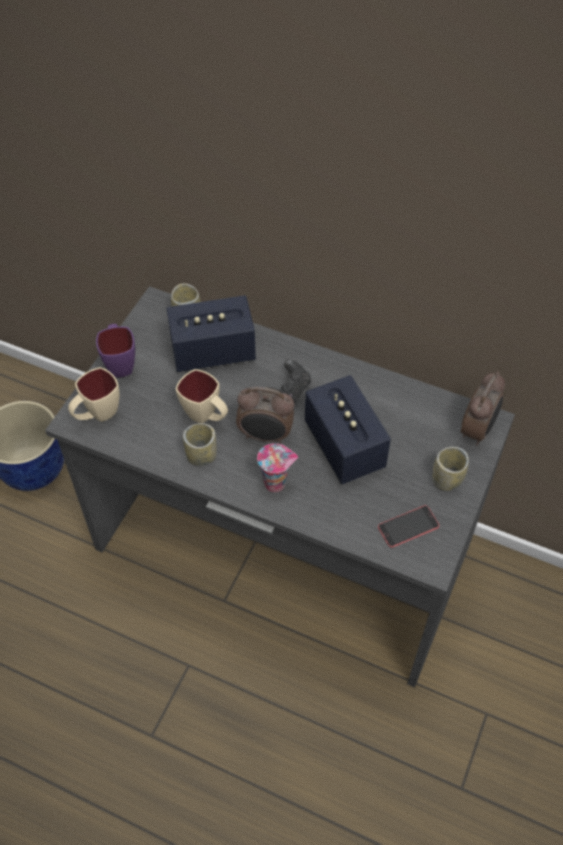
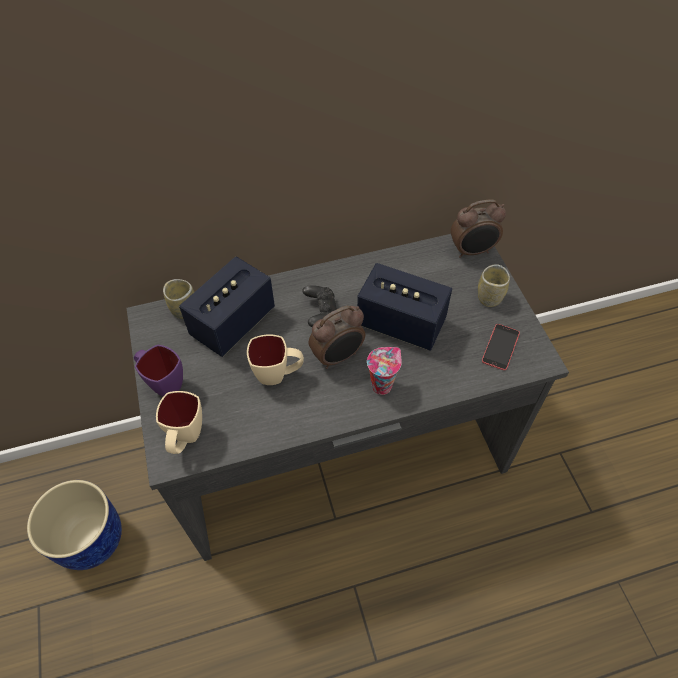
camera: 40 degrees left, 0 degrees up
(201, 455) = (305, 407): cup -> none
(478, 430) = (472, 251): alarm clock -> alarm clock turned 90 degrees clockwise

